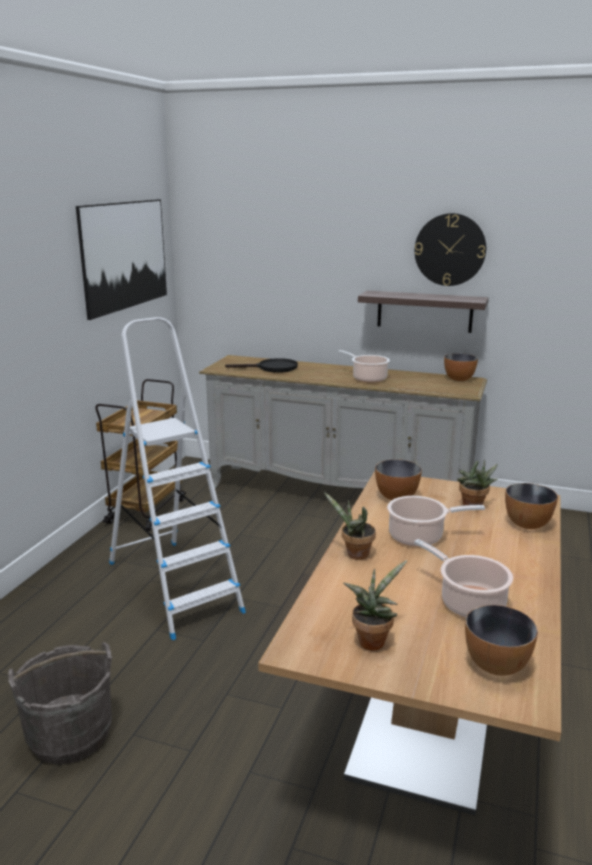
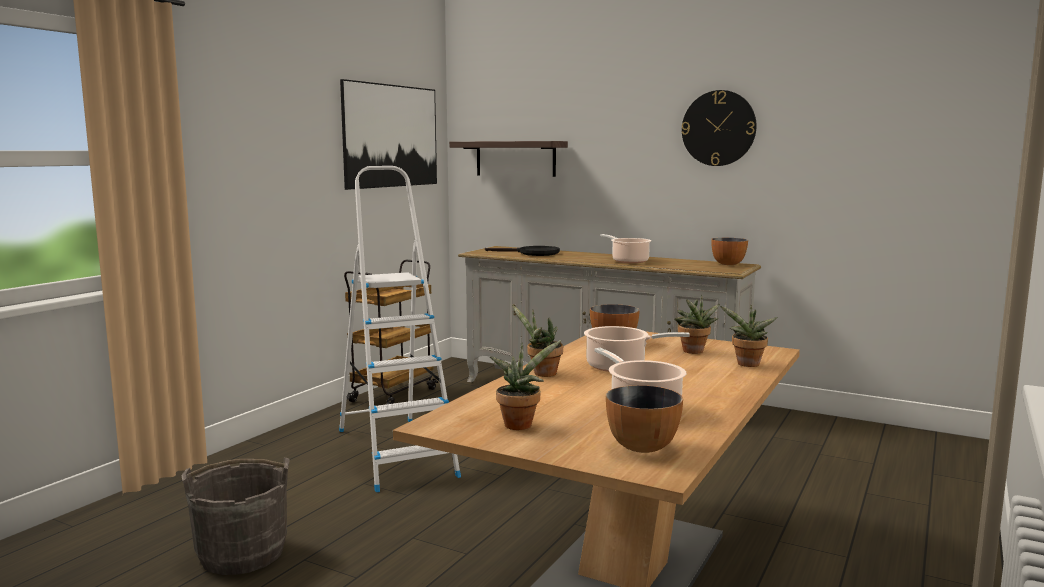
camera: 10 degrees right, 10 degrees down
(424, 311) = (693, 195): shelf -> shelf (515, 158)
(527, 524) = (747, 365): bowl -> potted plant

